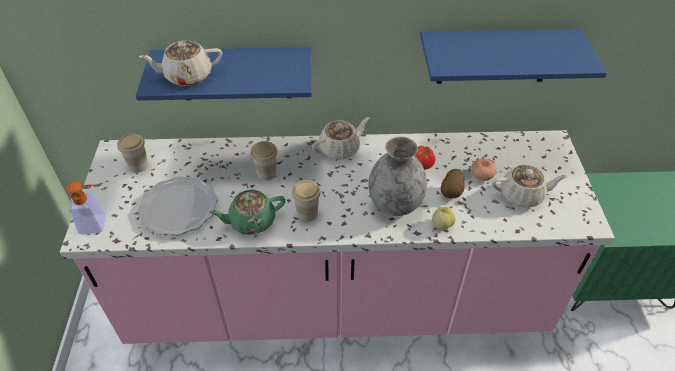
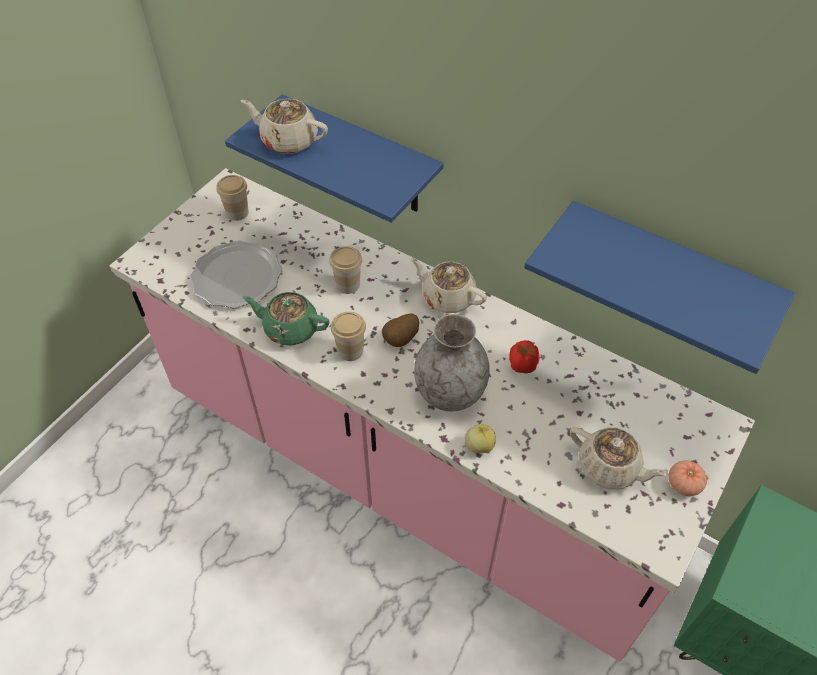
camera: 35 degrees right, 5 degrees up
(98, 224) = (158, 255): soap dispenser -> none
(340, 149) = (447, 297): beige teapot -> beige teapot turned 150 degrees counterclockwise
(451, 193) = (526, 416): potato -> potato (401, 340)
(481, 175) = (582, 416): tomato -> tomato (684, 484)

